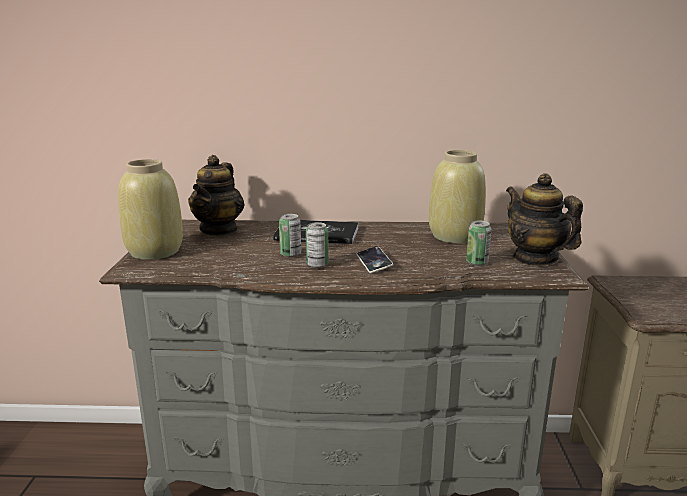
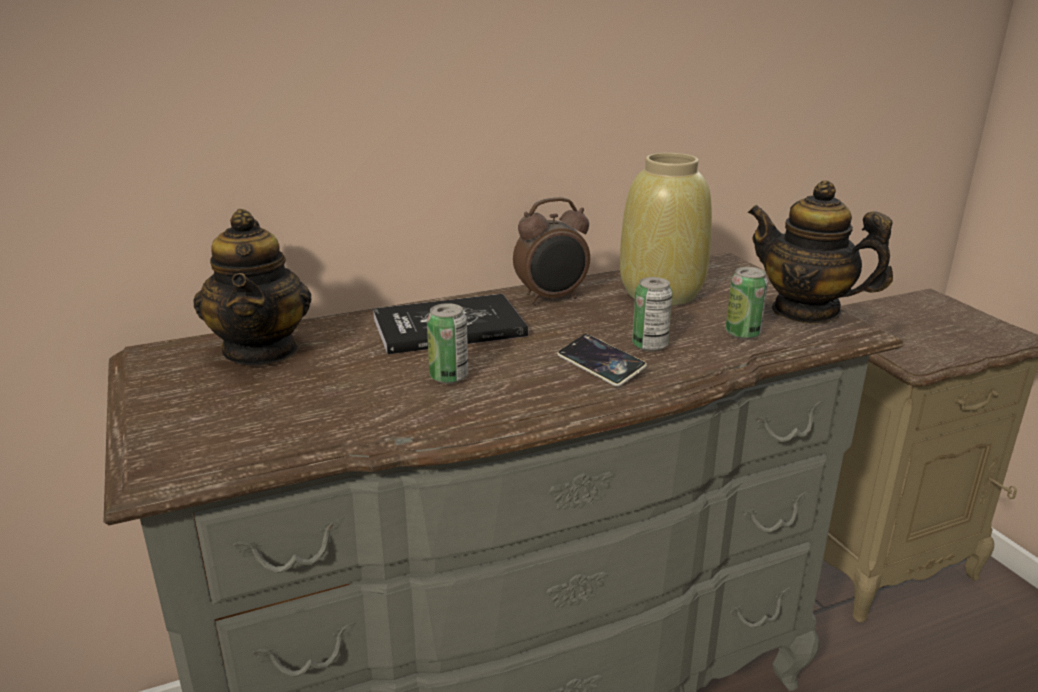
camera: 25 degrees left, 5 degrees up
(154, 252) = (177, 426): beige vase -> none
(317, 265) = (517, 389): can -> can (649, 345)
(388, 229) = (552, 298): none -> alarm clock

